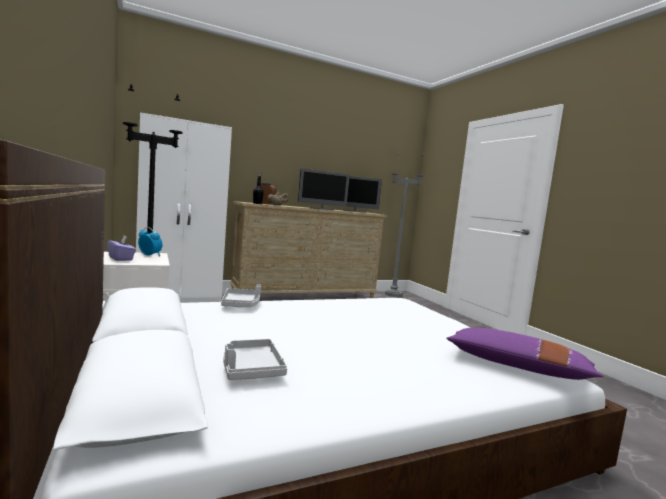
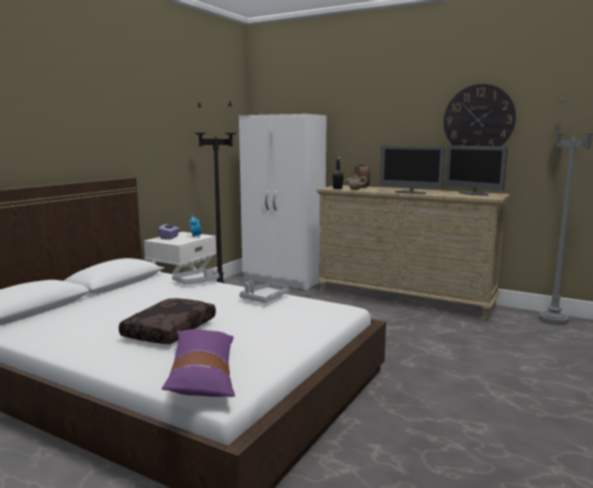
camera: 55 degrees right, 5 degrees up
(251, 369) = (80, 315): grey tray -> grey tray (264, 298)
(348, 158) = (478, 119): none -> wall clock
(382, 348) = (169, 330): none -> brown pillow

